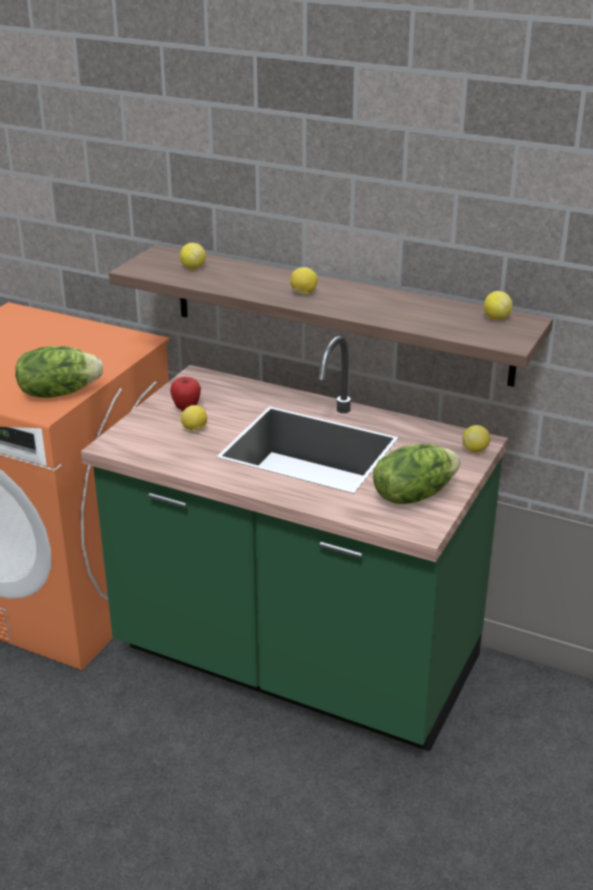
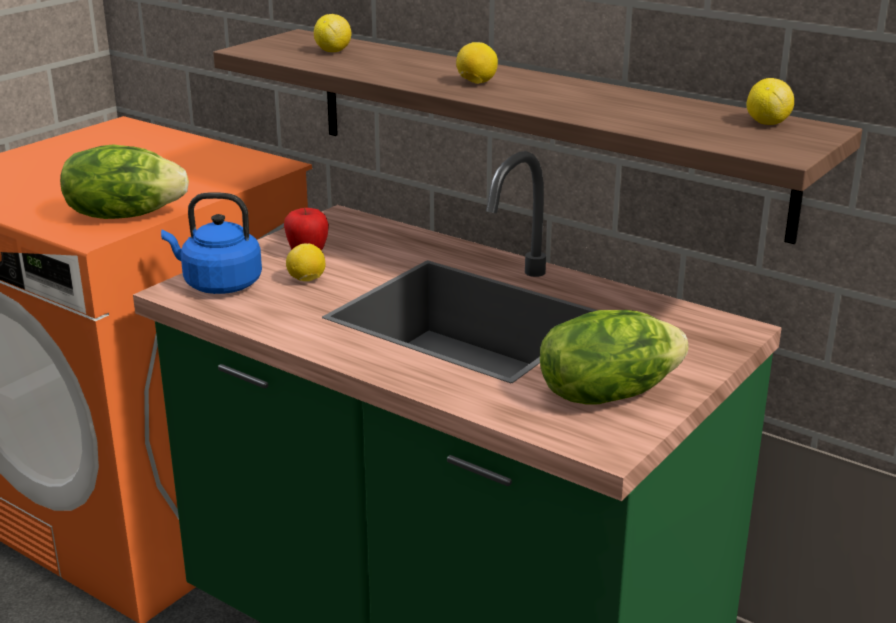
camera: 10 degrees right, 5 degrees down
(136, 438) = (218, 284): none -> blue kettle
(475, 450) = (725, 339): lemon -> none

